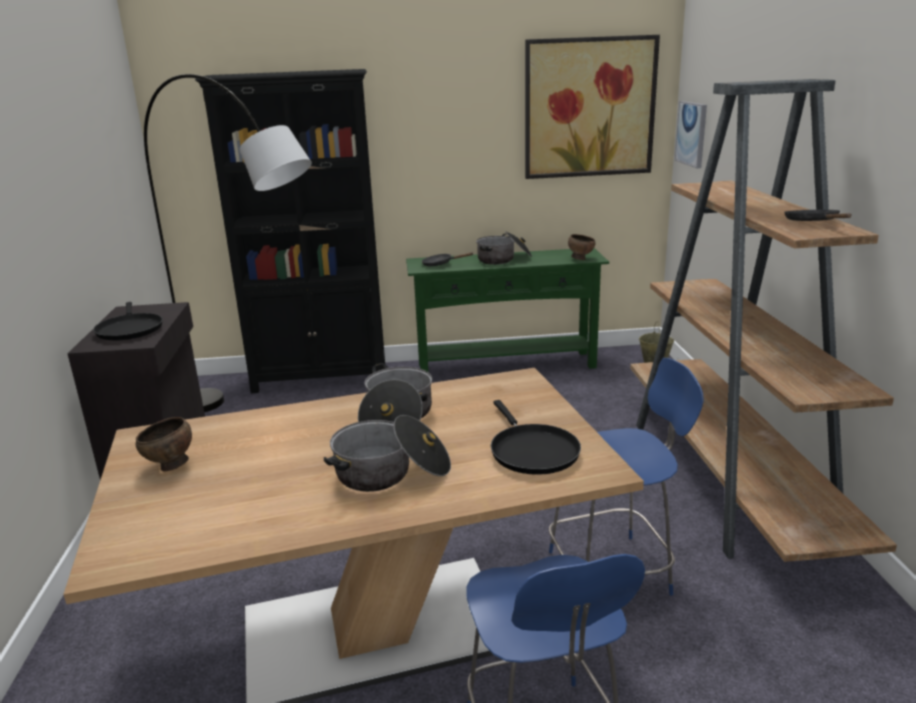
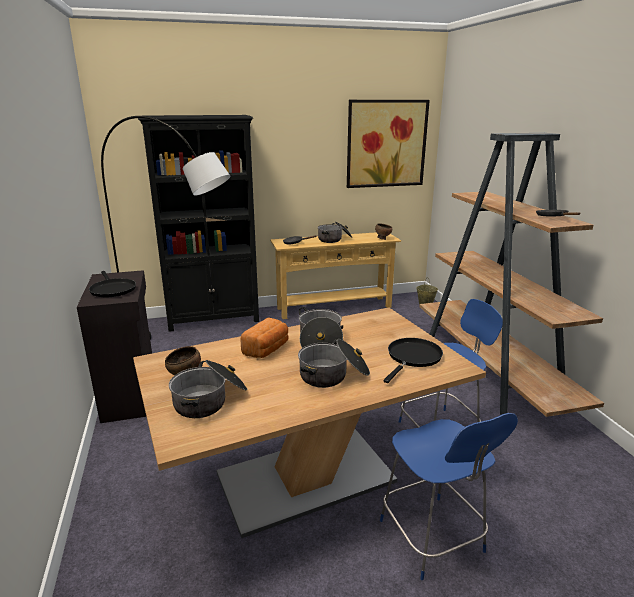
camera: 10 degrees left, 0 degrees up
(188, 501) = (210, 400): none -> cooking pot
(312, 427) = (267, 349): none -> bread
(506, 365) = (334, 307): green console table -> beige console table
(531, 451) = (413, 358): black frying pan -> black frying pan turned 120 degrees counterclockwise
(692, 133) = (450, 161): picture -> none

